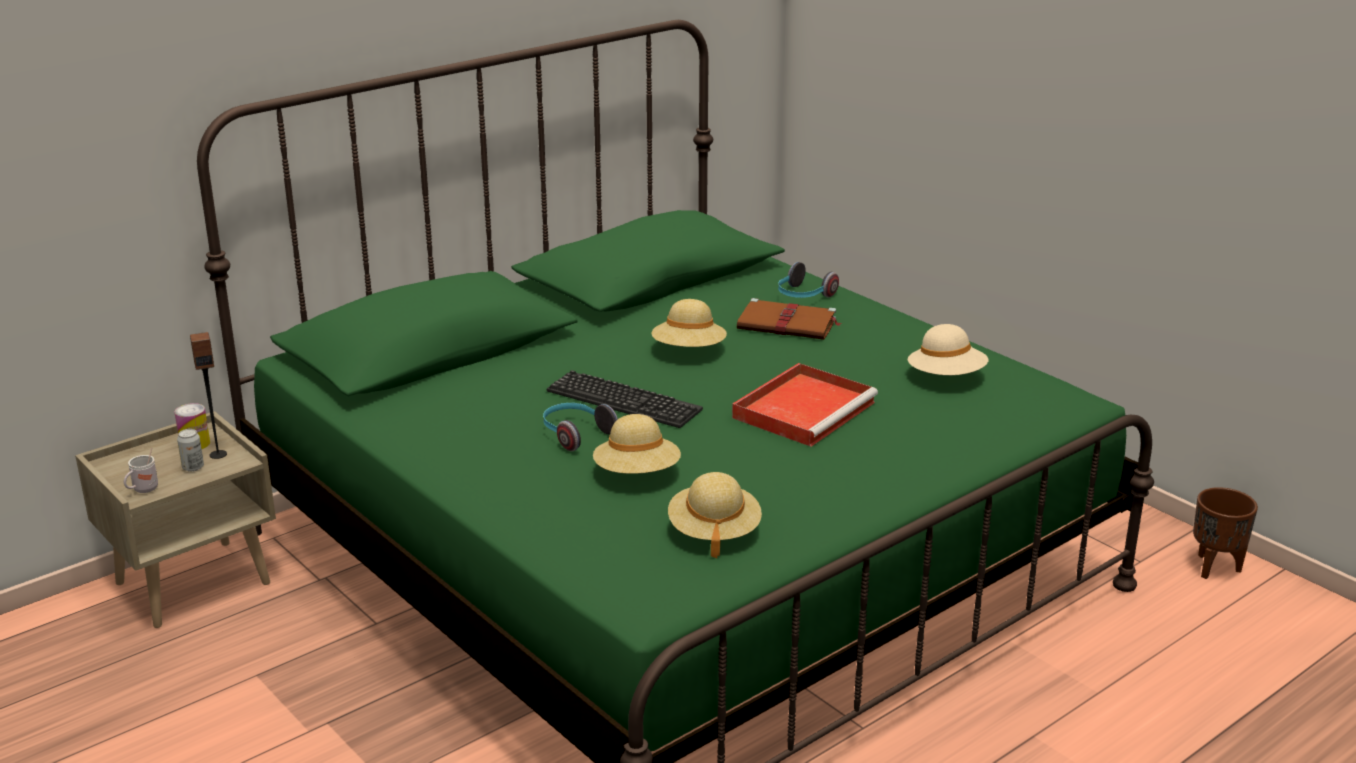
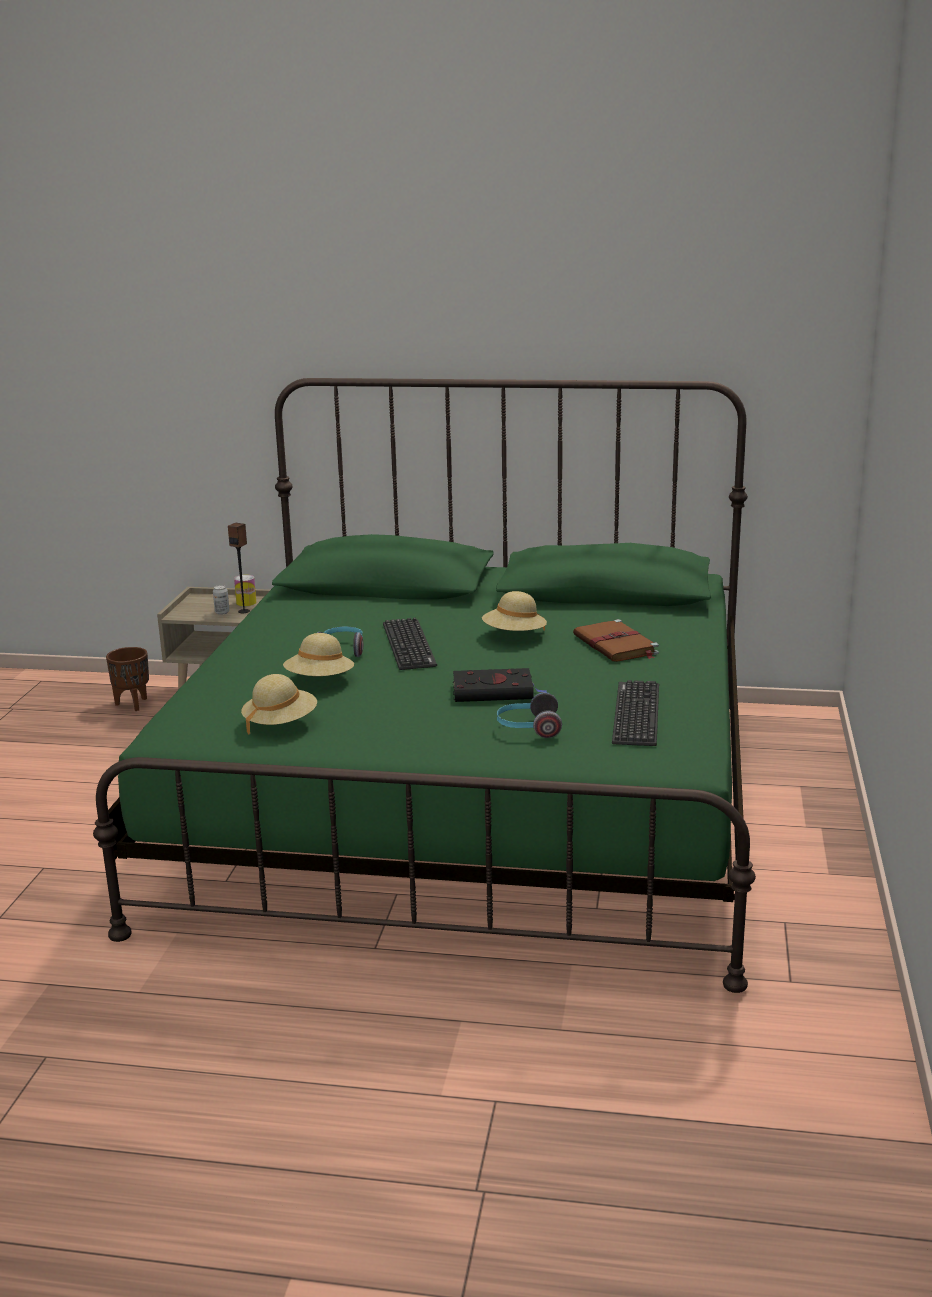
camera: 50 degrees right, 5 degrees down
(142, 490) = (182, 613): white mug -> none
(803, 296) = (672, 634): headphones -> headphones (528, 728)
(805, 409) = (495, 691): red tray -> black book
(946, 377) = (636, 714): beige hat -> keyboard
(1214, 567) = (848, 1021): brown planter -> brown planter (133, 704)

